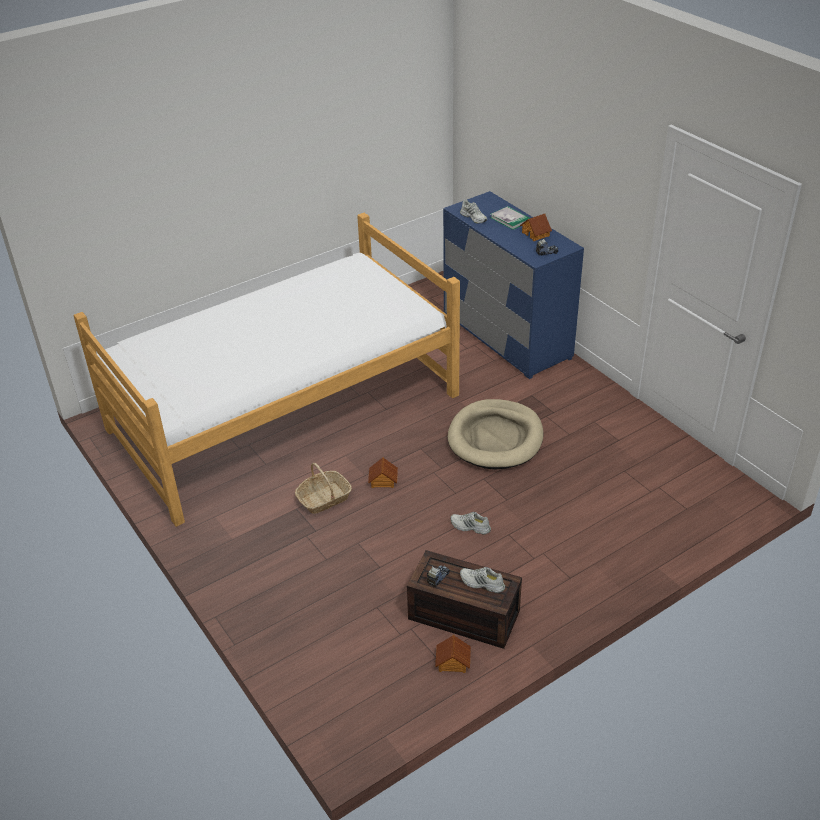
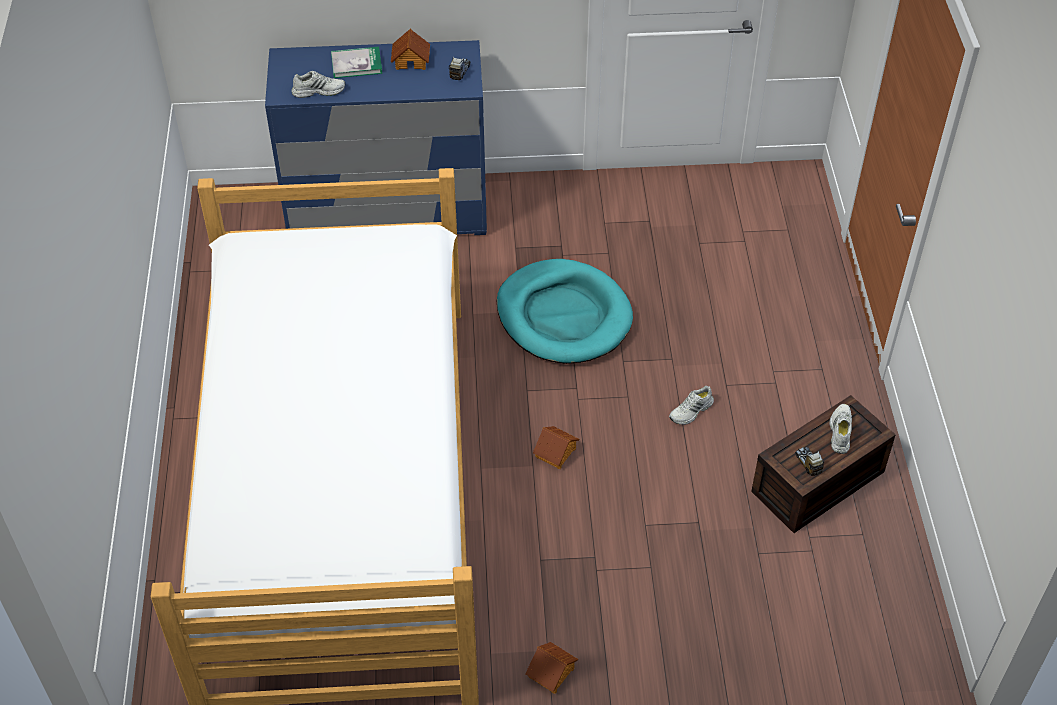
camera: 60 degrees left, 10 degrees up
(324, 499) = (544, 524): basket -> none
(452, 662) = (877, 523): toy house -> toy house (552, 673)
(481, 583) = (839, 431): white shoe -> white shoe turned 135 degrees clockwise
(495, 438) = (563, 316): beige dog bed -> turquoise dog bed

